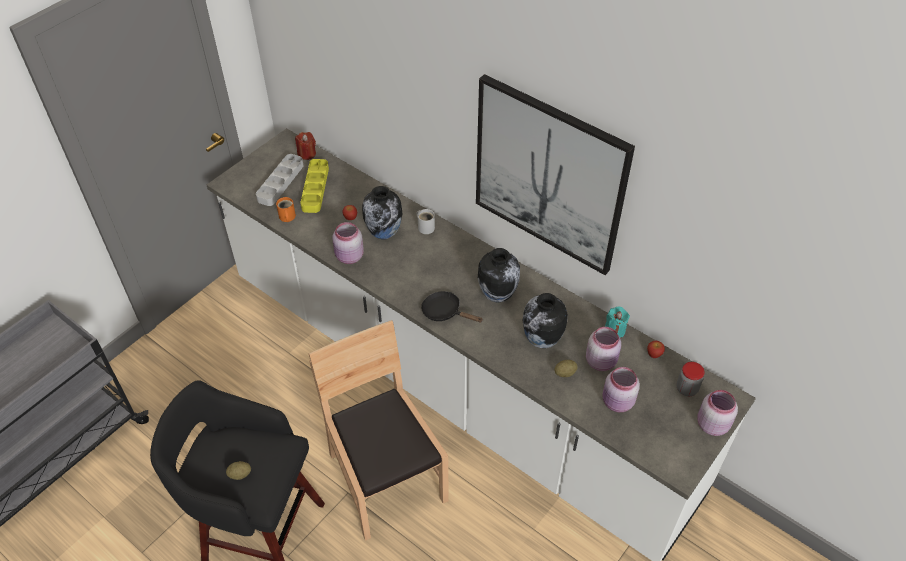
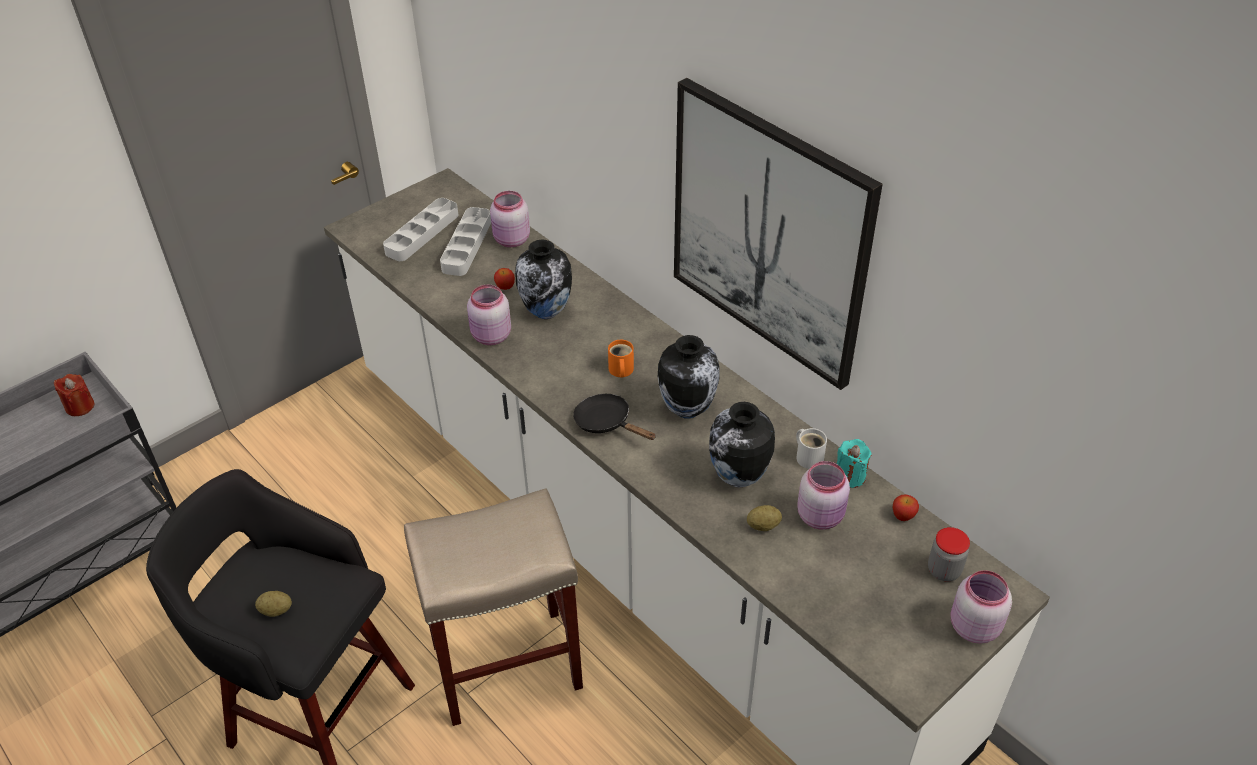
camera: 10 degrees right, 5 degrees down
(286, 217) = (419, 278): orange mug -> orange mug (620, 370)
(307, 154) = (467, 201): red candle -> red candle (80, 406)
(315, 188) = (467, 245): yellow tray -> grey tray
(386, 478) = (508, 663): brown chair -> beige stool
(425, 227) = (606, 308): white mug -> white mug (809, 456)
(617, 402) = (833, 577): pink jar -> pink jar (511, 240)

